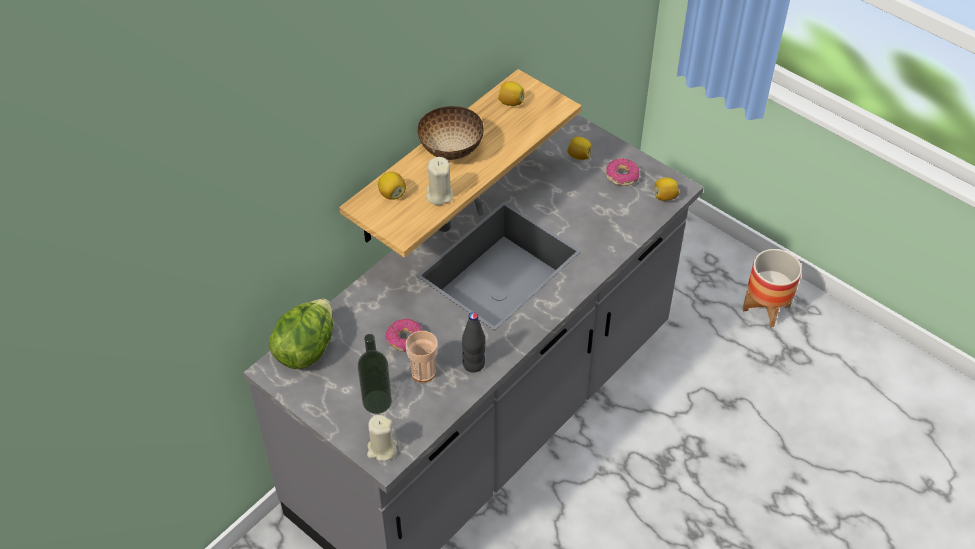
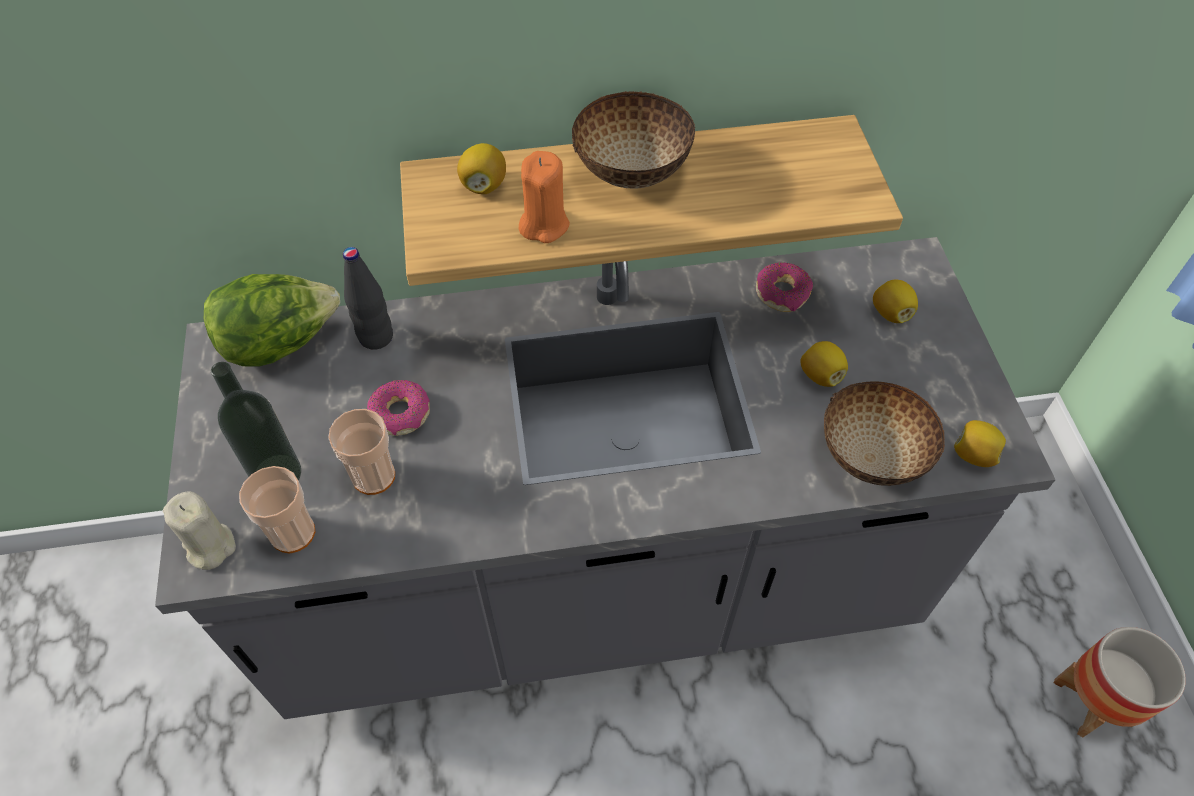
camera: 40 degrees right, 5 degrees up
(414, 418) = (292, 533): none -> cup
(439, 195) = (544, 225): beige candle -> orange candle
(473, 364) = (445, 514): black bottle -> black bottle (376, 337)
(510, 102) = (792, 154): lemon -> lemon (820, 375)
(622, 176) = (931, 381): donut -> donut (782, 293)
(627, 223) = (873, 456): none -> bowl

